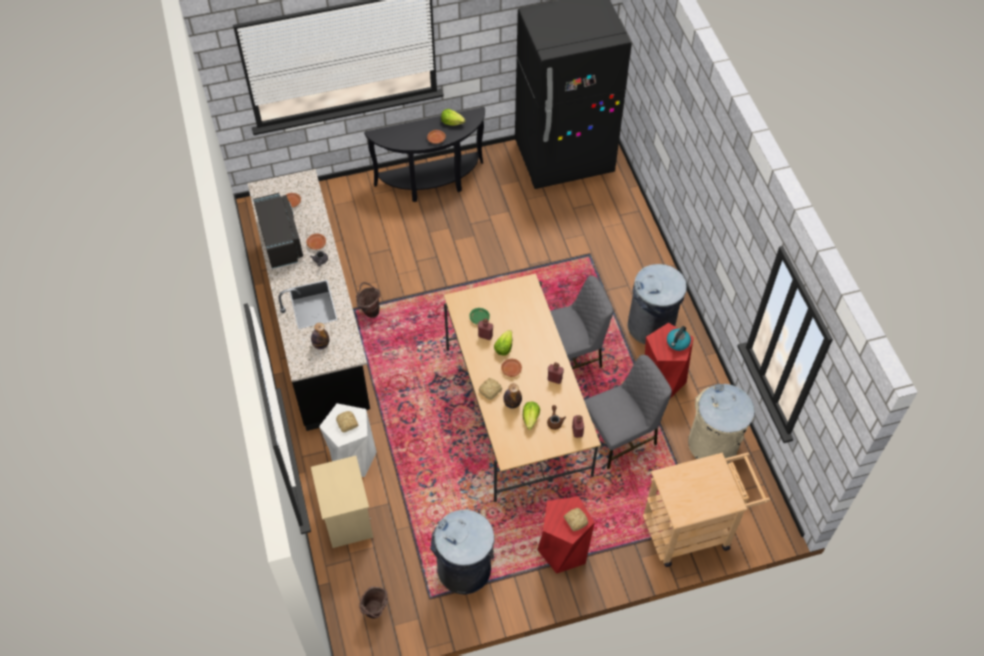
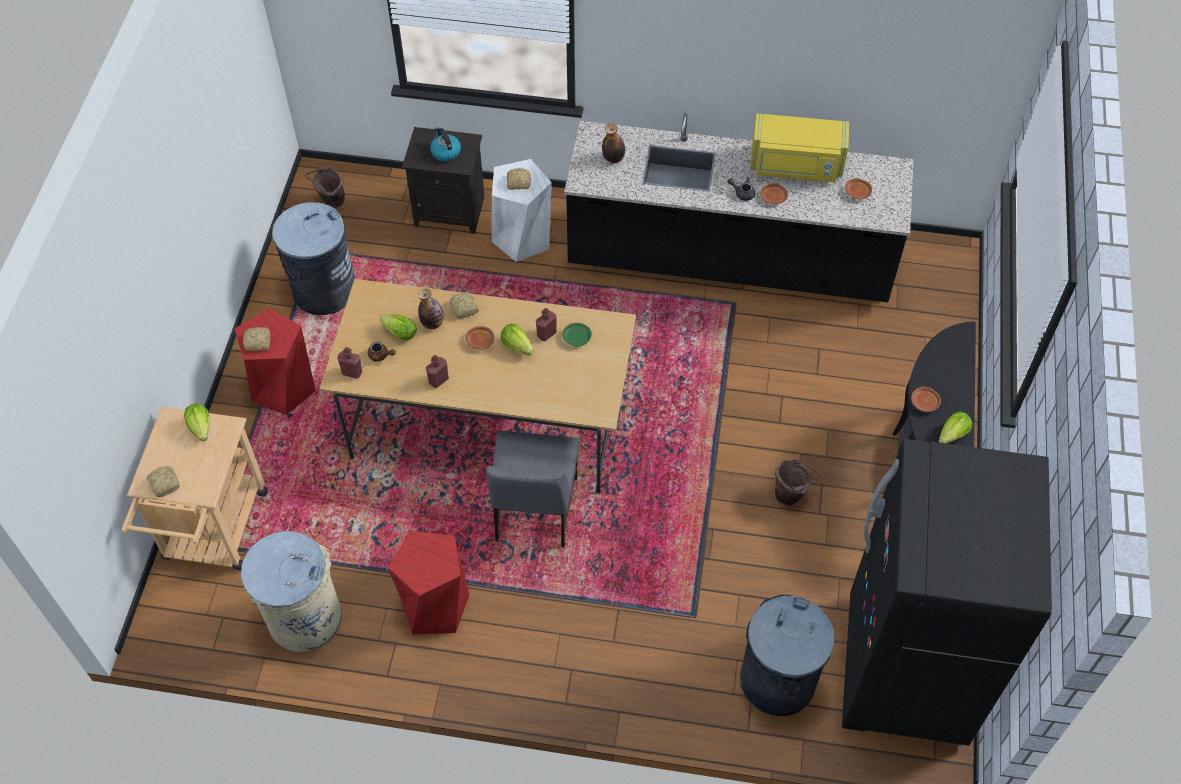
camera: 115 degrees right, 0 degrees up
(281, 240) = (796, 166): black microwave -> yellow microwave
(346, 519) = (451, 210): beige nightstand -> black nightstand
(370, 310) = (723, 320): brown bucket -> brown bucket (791, 496)
(621, 436) = (383, 515): grey chair -> none
(651, 326) = (526, 636): grey trash can -> grey trash can (777, 680)
(674, 493) = (201, 427): none -> lettuce
(677, 343) = (421, 570): kettle -> kettle (445, 152)
(726, 489) = (164, 483): none -> bread

